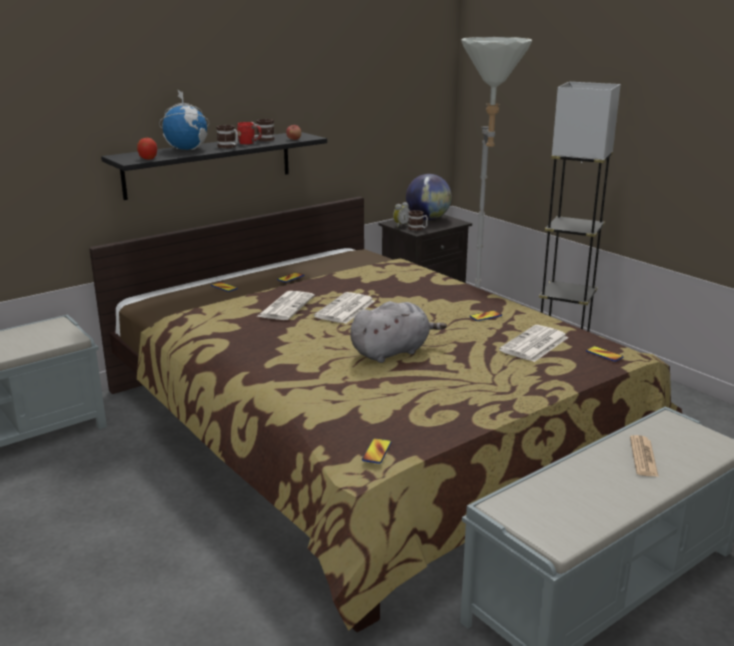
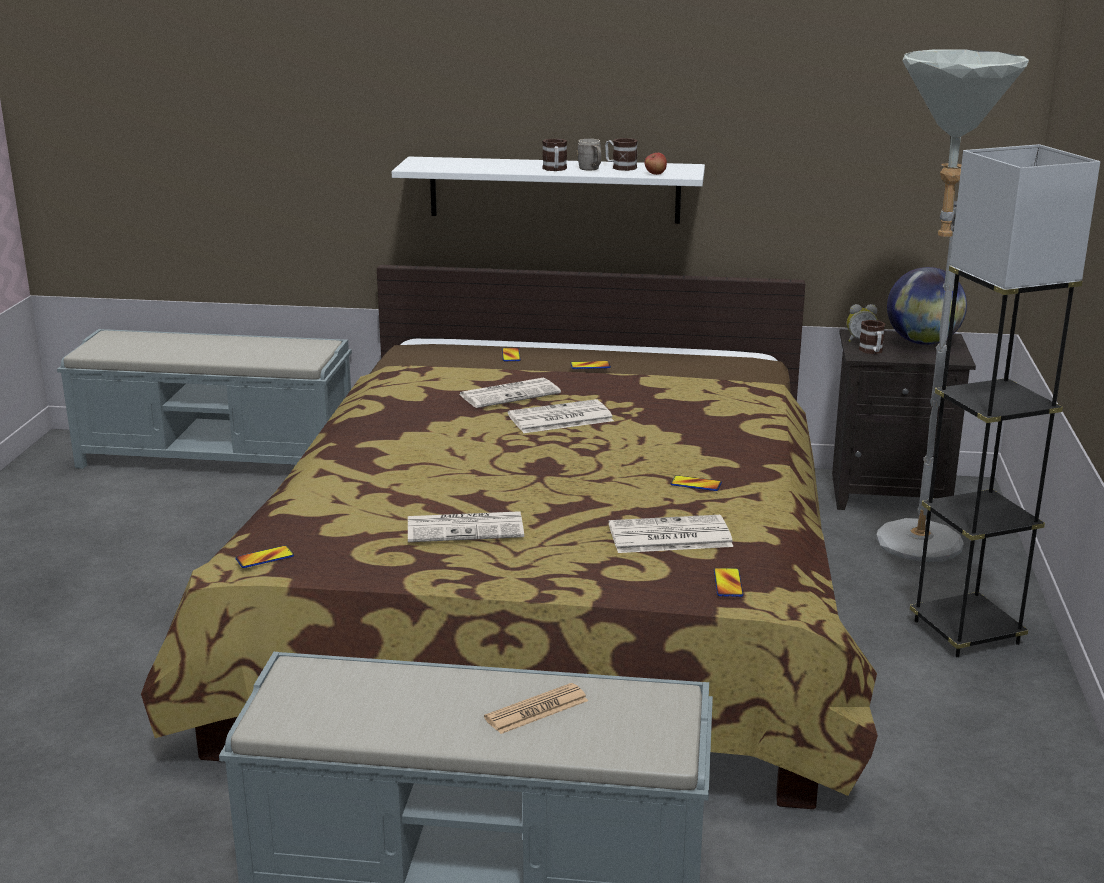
camera: 45 degrees right, 0 degrees up
(148, 158) = (434, 167): apple -> none
(187, 149) = (506, 164): globe -> none
(209, 164) = (554, 189): black shelf -> white shelf
(250, 143) = (591, 169): red mug -> grey mug
(392, 352) = (497, 479): grey plush toy -> none
(441, 382) = (466, 528): none -> newspaper

